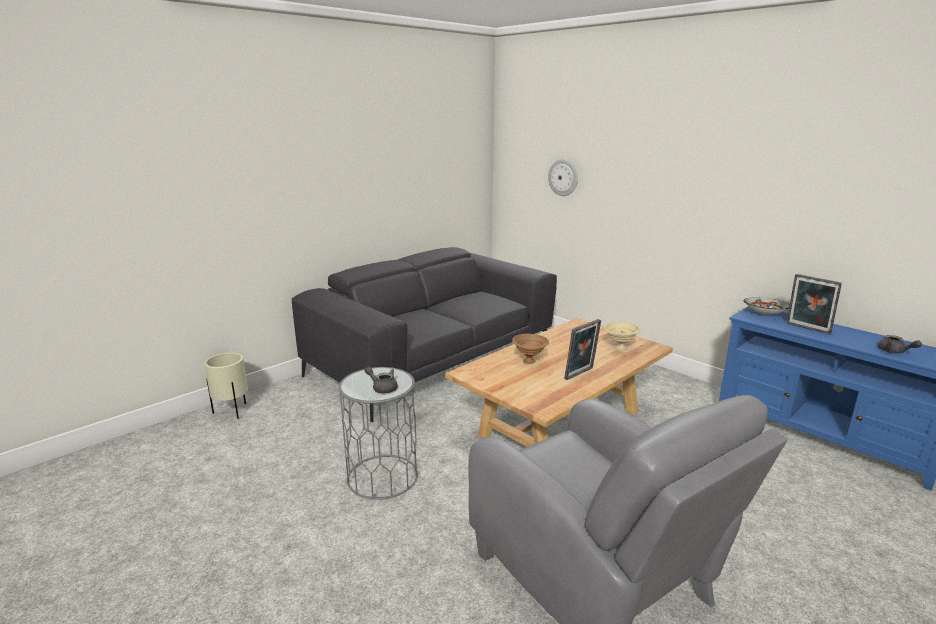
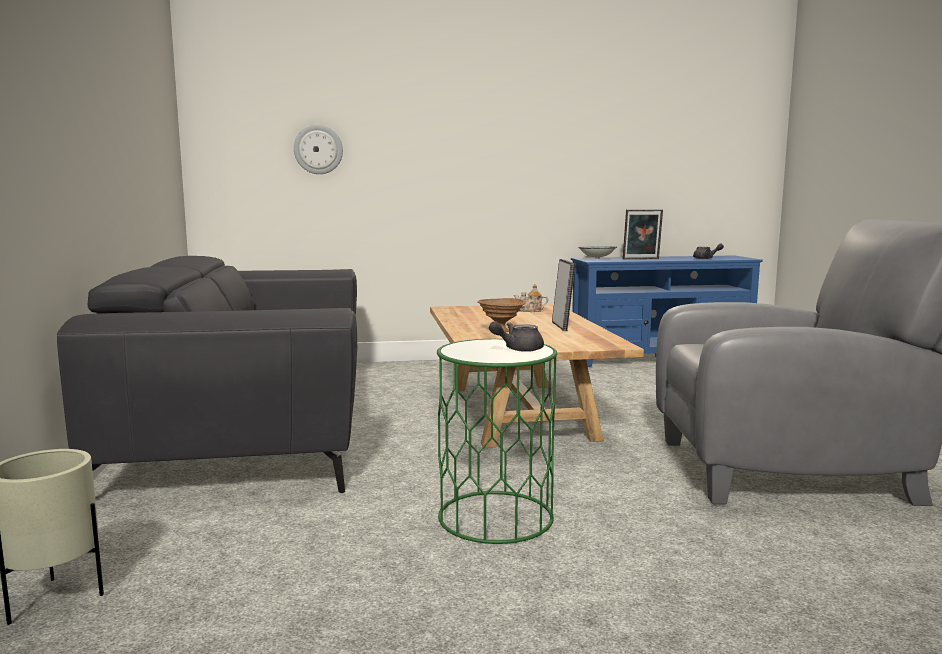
camera: 55 degrees left, 10 degrees down
(382, 476) = (495, 517): grey side table -> green side table
(620, 348) = (530, 311): beige bowl -> teapot

